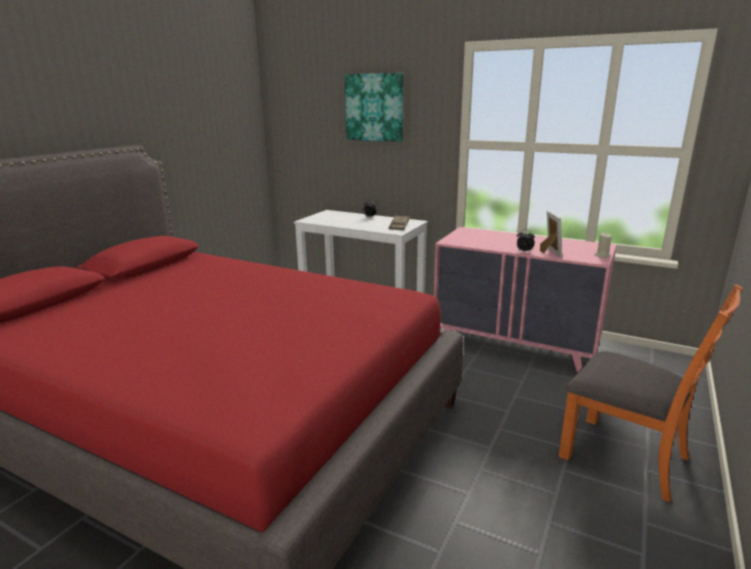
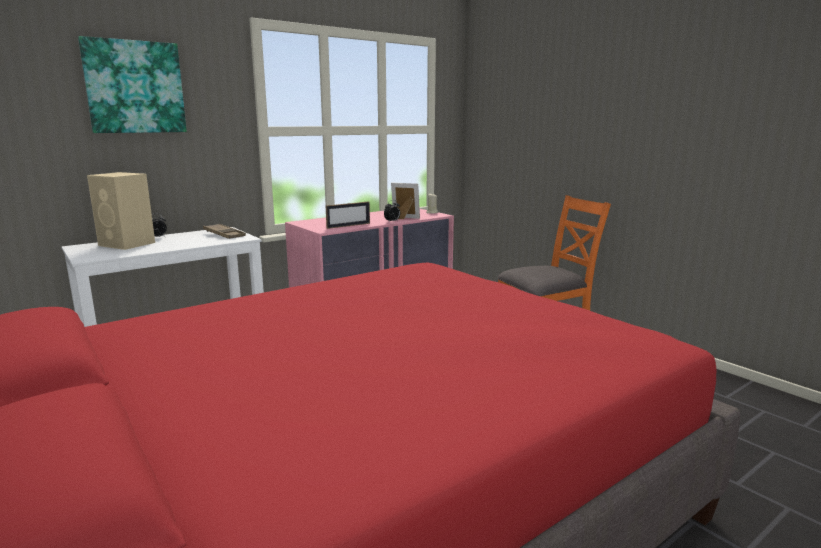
camera: 65 degrees left, 5 degrees down
(345, 217) = (128, 244): none -> beige speaker
(478, 244) = (348, 226): none -> picture frame

